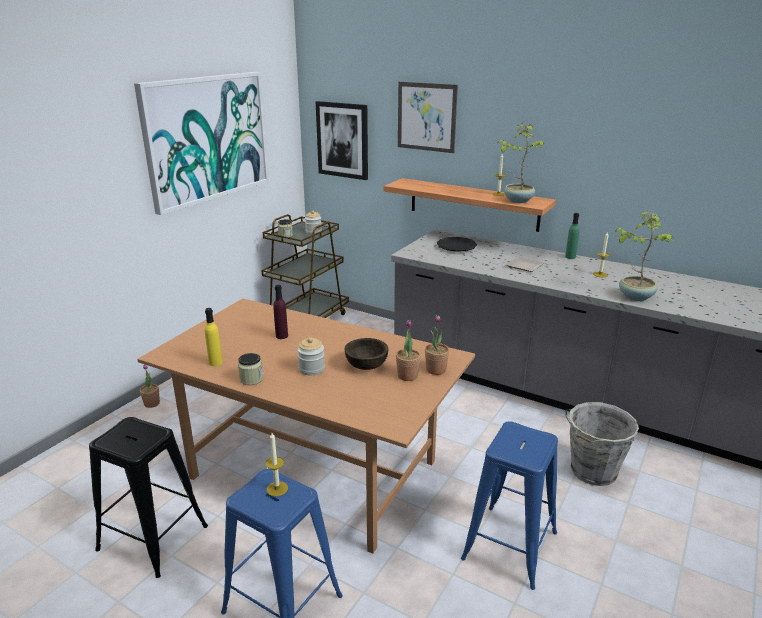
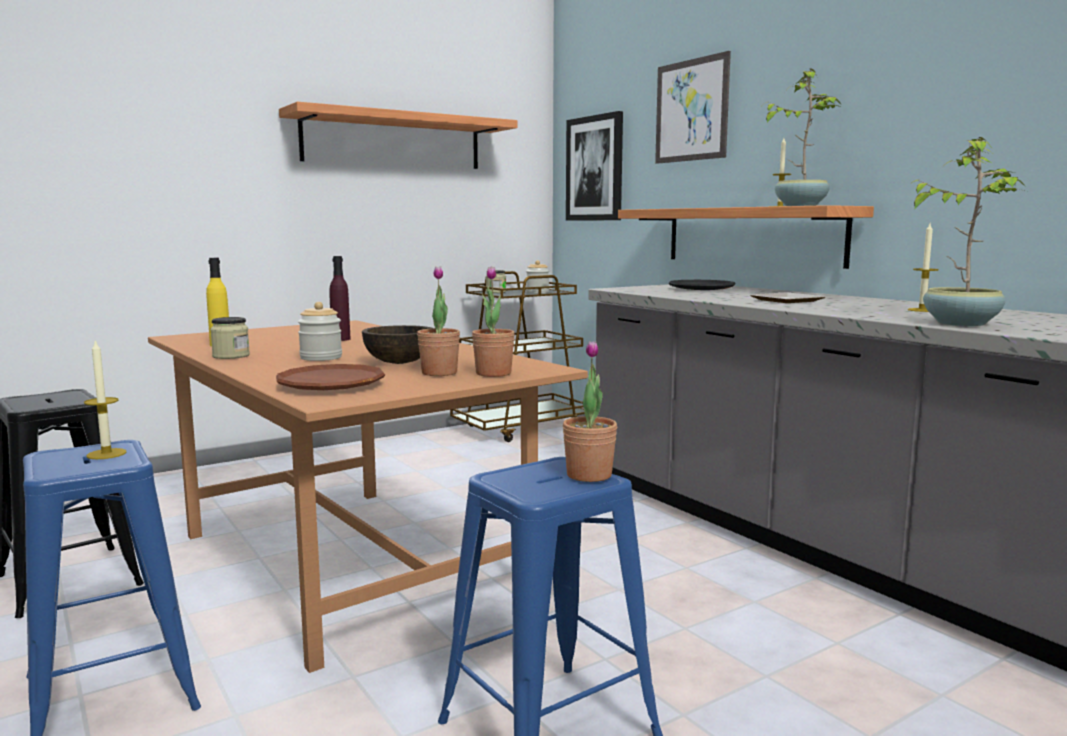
camera: 25 degrees right, 15 degrees down
(152, 403) = (242, 467): potted plant -> potted plant (589, 475)
(207, 138) = (393, 141): picture -> shelf
(372, 407) = (331, 385): none -> brown plate
(570, 257) = (890, 300): green bottle -> none
(592, 472) = (828, 671): grey bucket -> none

